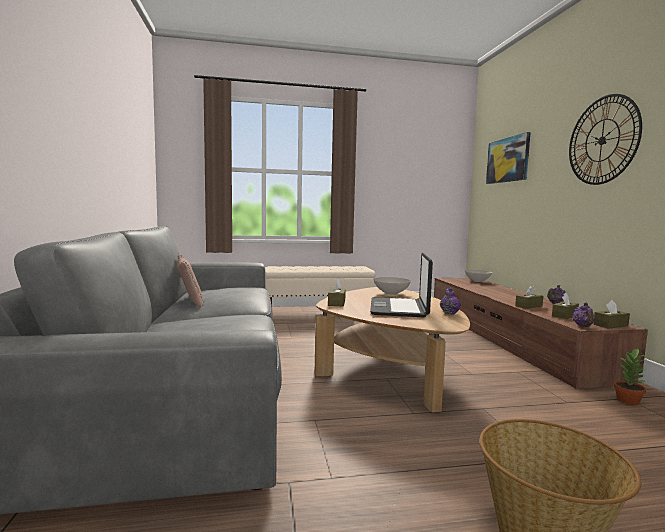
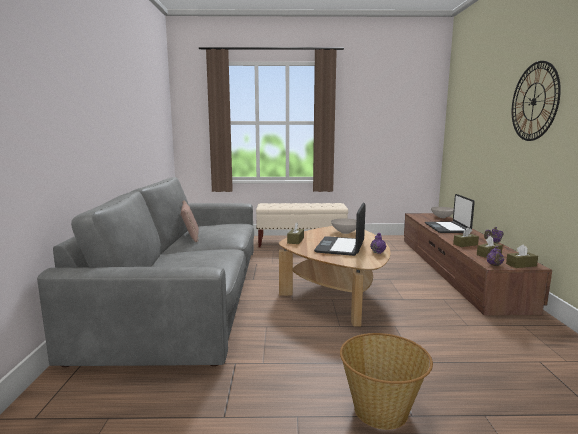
camera: 10 degrees right, 5 degrees up
(493, 291) = (447, 228): none -> laptop
(507, 160) = (470, 109): picture -> none
(628, 401) = (522, 327): potted plant -> none

